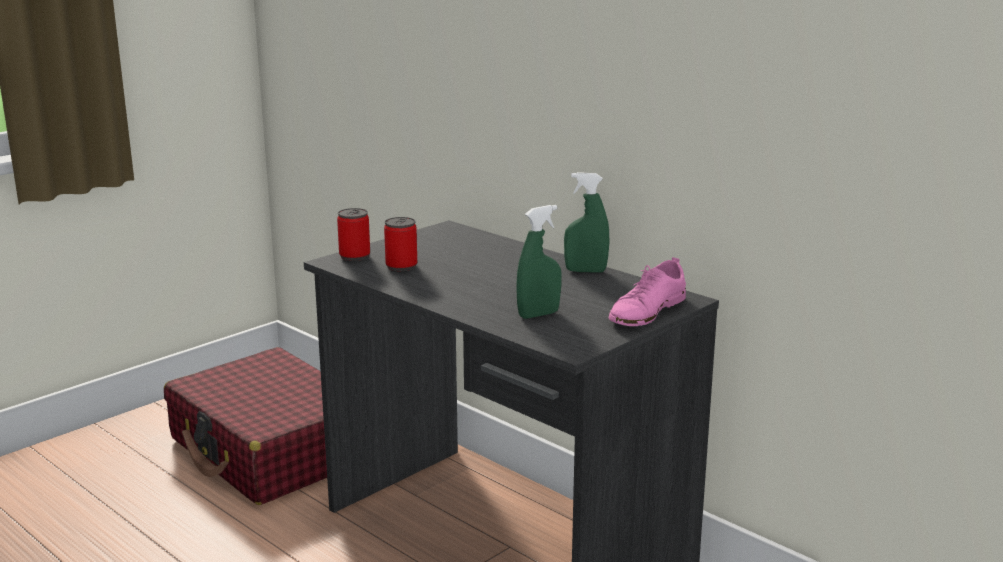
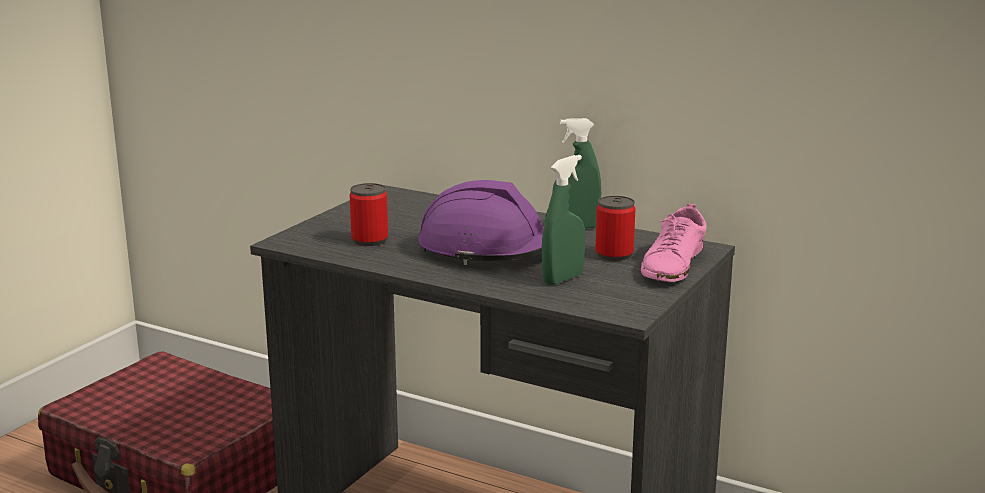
camera: 15 degrees left, 0 degrees up
(354, 256) = (307, 234): can -> can (614, 255)
(494, 284) = (489, 250): none -> purple hard hat

